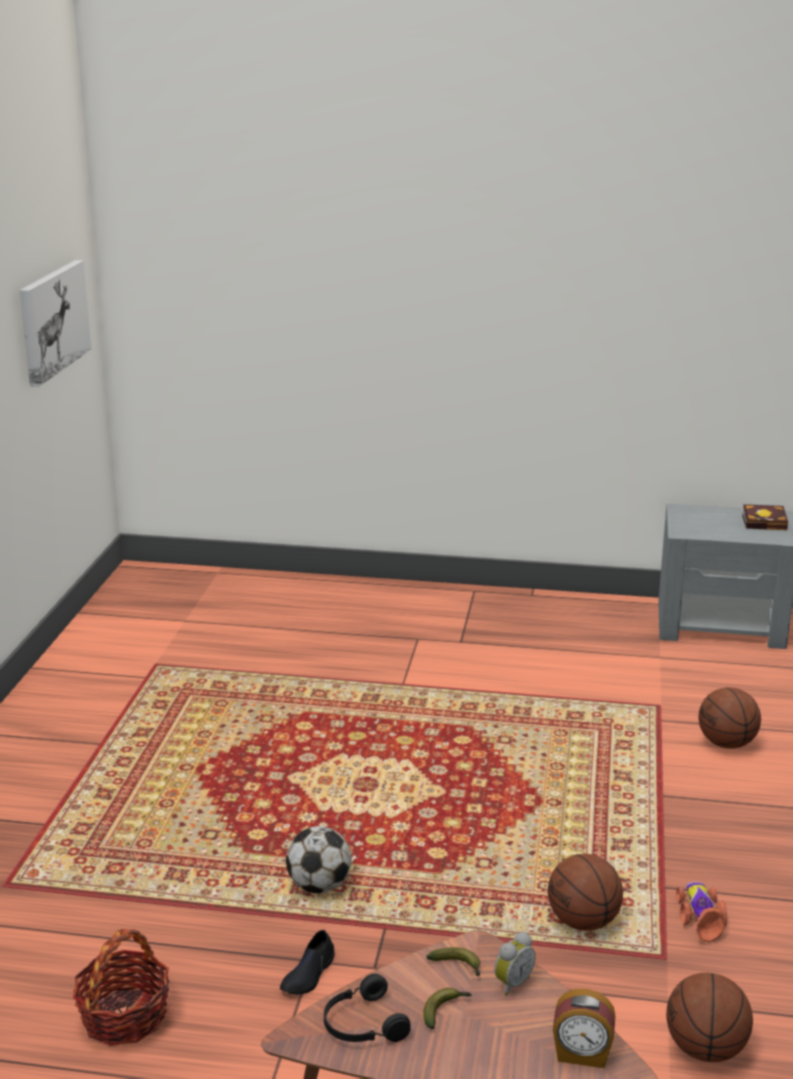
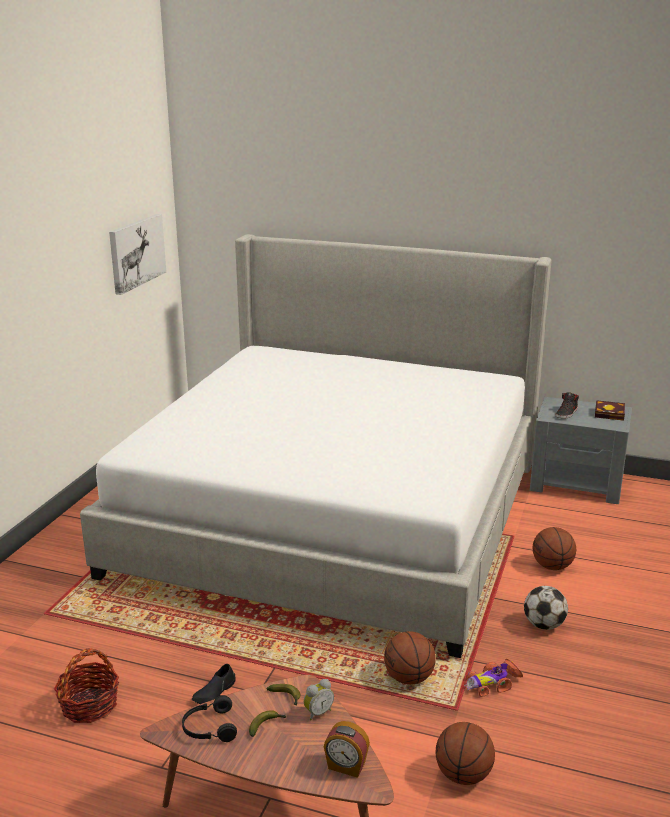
camera: 10 degrees right, 0 degrees up
(319, 886) = (241, 635): football -> football (544, 625)
(396, 697) = (335, 515): none -> bed
(701, 916) = (492, 684): toy car -> toy car turned 120 degrees counterclockwise
(706, 525) = (566, 413): none -> black shoe

